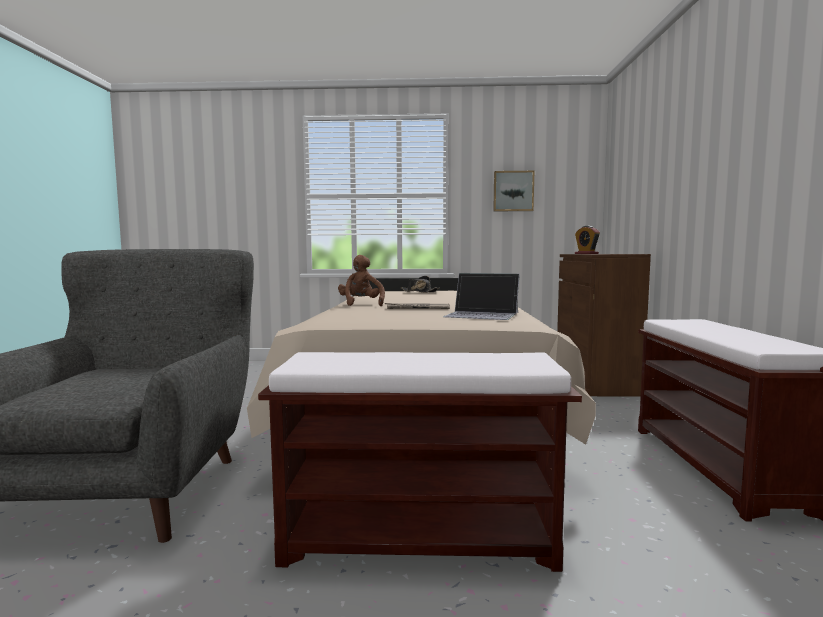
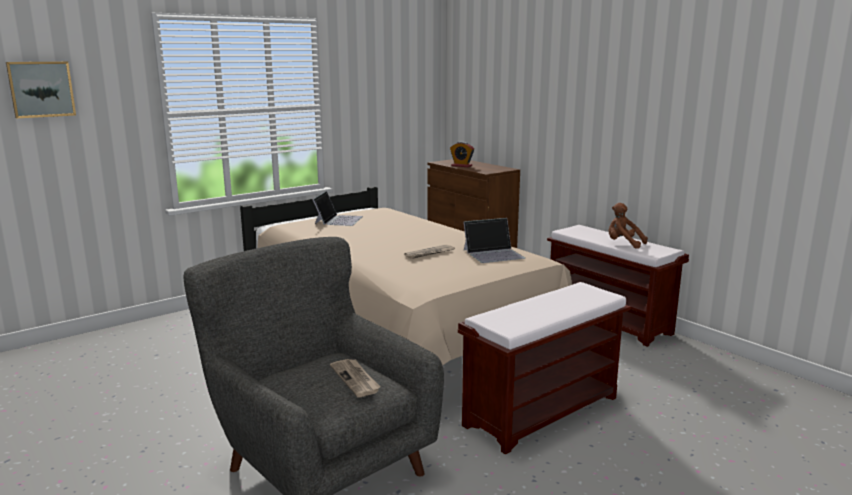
camera: 40 degrees left, 10 degrees up
(112, 382) = (356, 379): none -> newspaper
(361, 304) = (364, 254): brown plush toy -> brown plush toy (623, 244)
(419, 292) = (338, 220): black hat -> laptop
(513, 191) = (377, 100): picture -> picture (41, 89)

